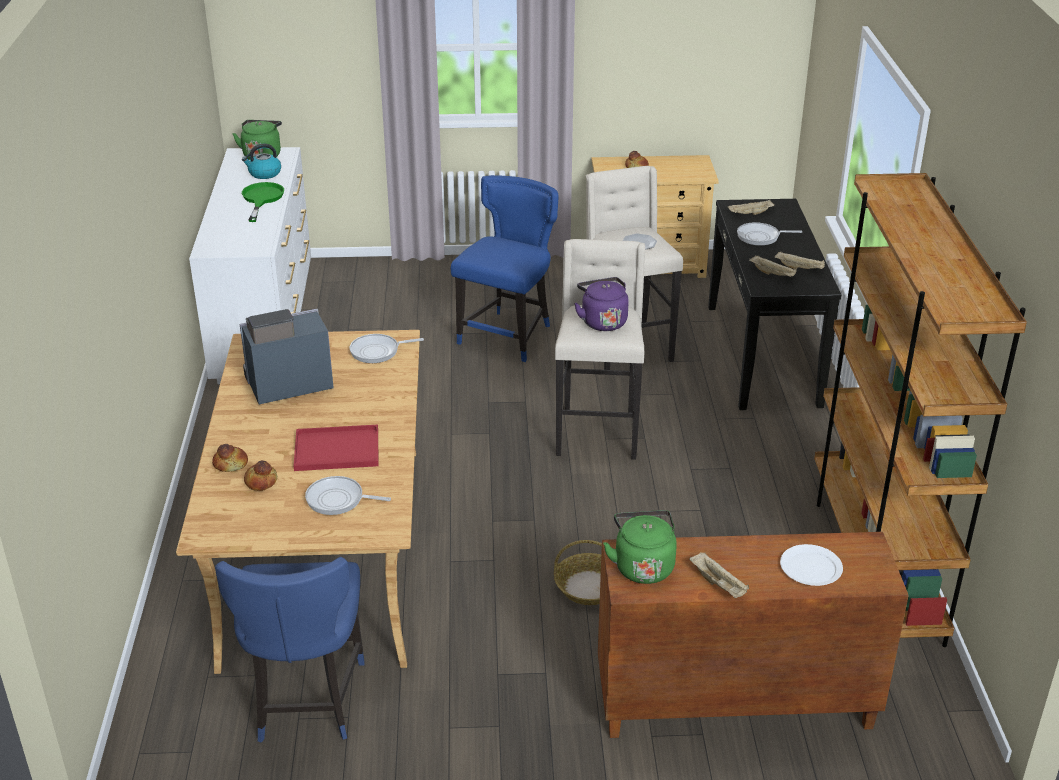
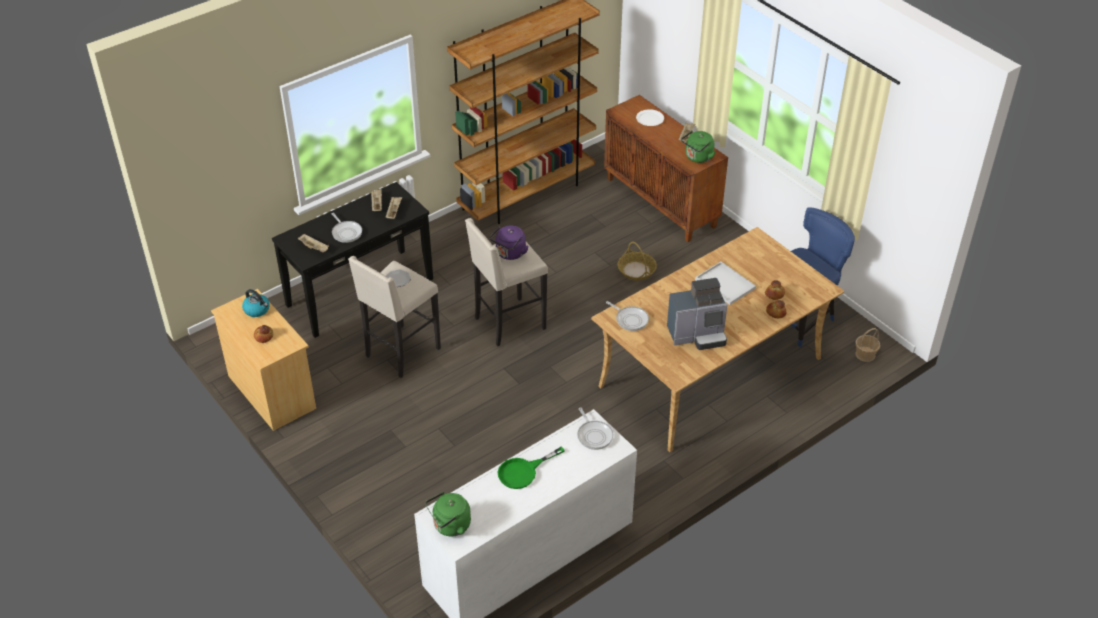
camera: 125 degrees left, 10 degrees up
(158, 730) = (865, 354): none -> basket
(264, 173) = (481, 500): kettle -> kettle (257, 310)
(286, 385) = (697, 335): coffee machine -> coffee machine turned 45 degrees counterclockwise
(338, 449) = (724, 284): red tray -> white tray
(338, 500) = (756, 262): frying pan -> frying pan (594, 435)
(508, 335) = (432, 415): blue chair -> none

